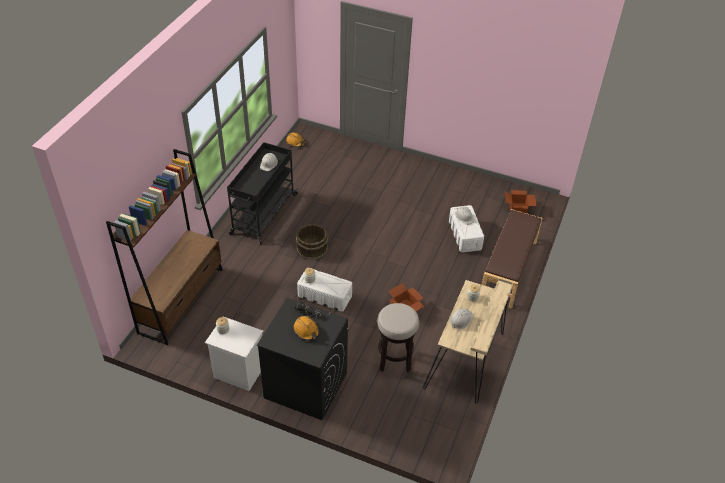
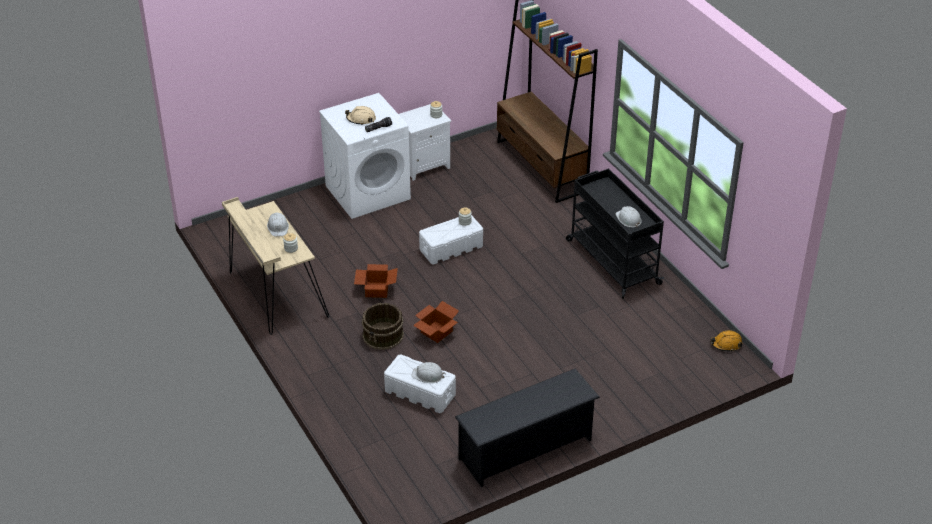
camera: 130 degrees right, 5 degrees down
(305, 385) = (368, 192): black washing machine -> white washing machine
(306, 330) = (361, 119): orange hard hat -> beige hard hat
(312, 248) = (525, 271): brown bucket -> brown bucket (383, 335)
(394, 359) = (330, 252): stool -> none
(454, 176) = (526, 449): none -> black shoe rack
(509, 269) = (335, 394): brown bench -> none
(518, 209) = (409, 470): cardboard box -> cardboard box (435, 332)

